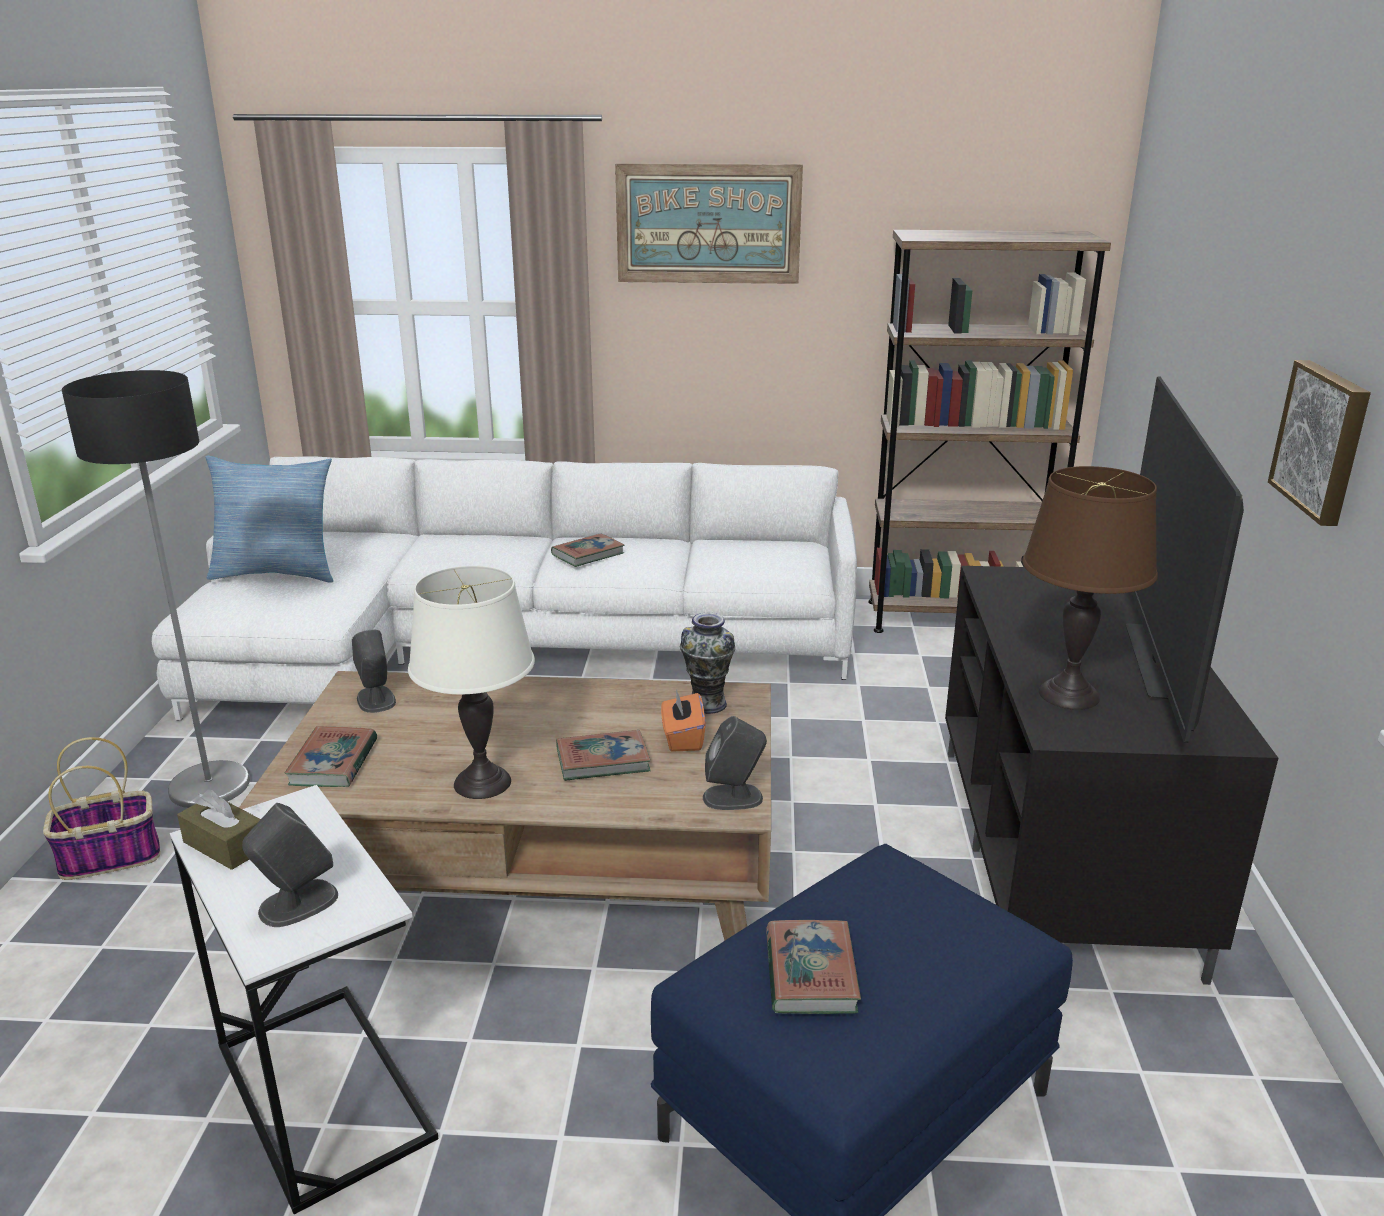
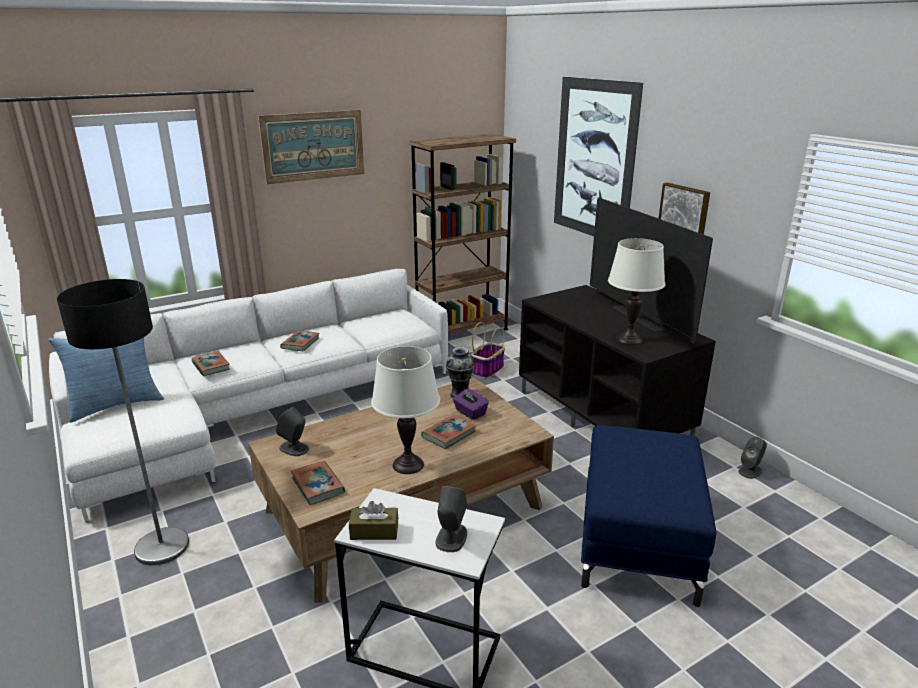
camera: 35 degrees left, 0 degrees up
(112, 857) = (148, 609): basket -> basket (487, 369)
(682, 738) = (470, 413): orange tissue box -> purple tissue box
(733, 797) = (523, 428): grey speaker -> grey speaker (750, 471)
(810, 973) = (640, 479): book -> book (211, 366)
(1069, 695) = (629, 339): brown table lamp -> white table lamp
(1220, 298) = (594, 160): none -> picture

